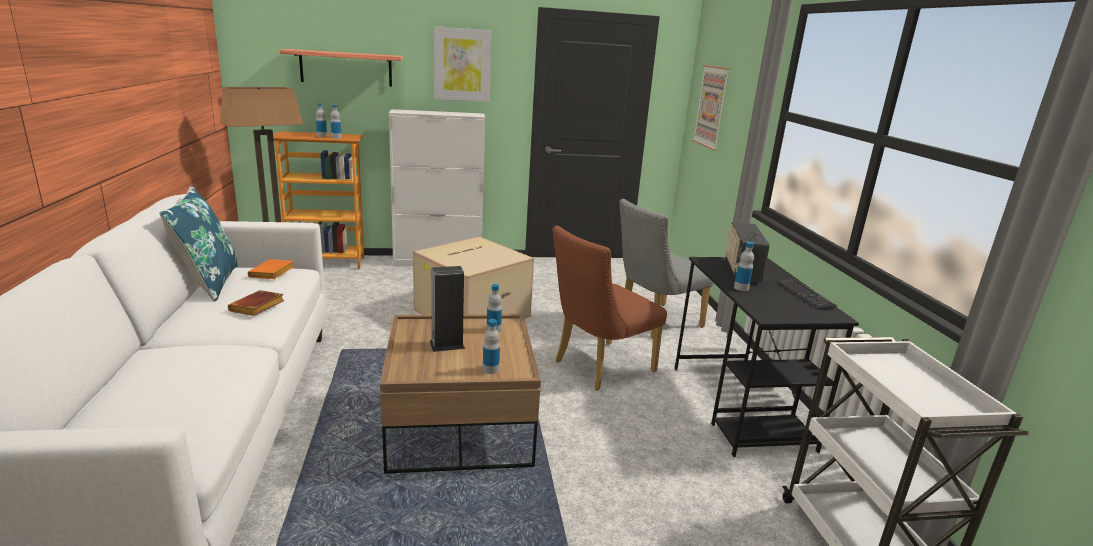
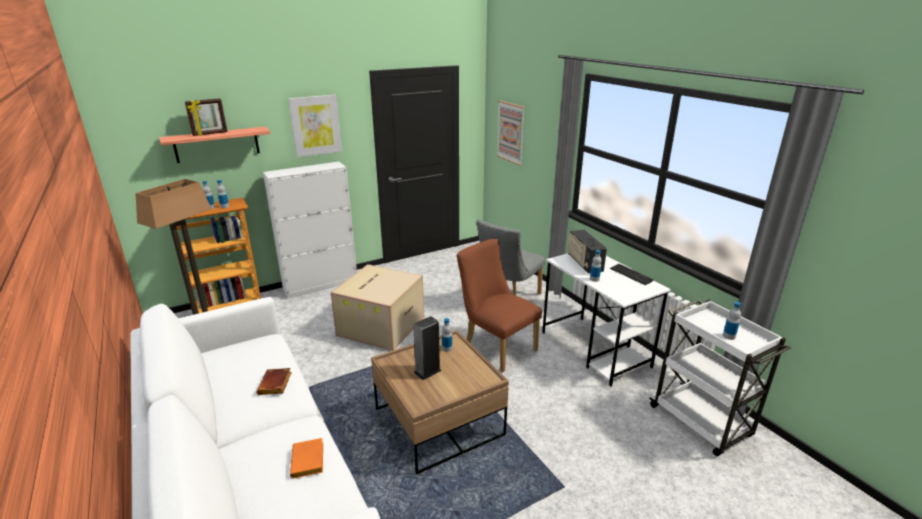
camera: 20 degrees left, 5 degrees up
(208, 283) = (211, 373): blue pillow -> none
(272, 273) = (254, 349): orange book -> orange book (309, 462)
(337, 52) = (210, 134): none -> picture frame
(490, 369) = (471, 382): bottle -> bottle (728, 336)
(598, 368) = (496, 346): brown chair -> brown chair turned 105 degrees clockwise
(740, 407) = (595, 349): black desk -> white desk

